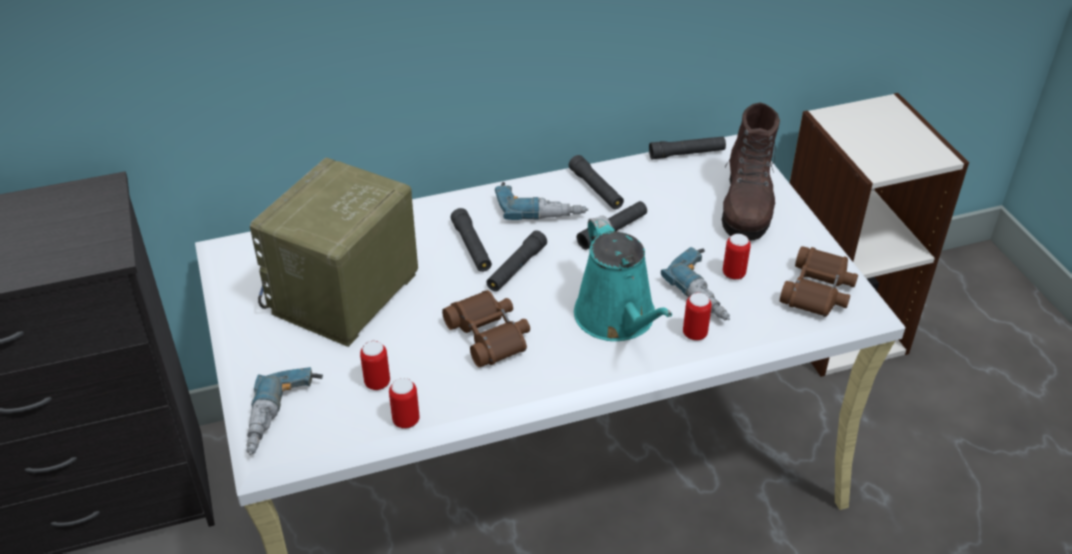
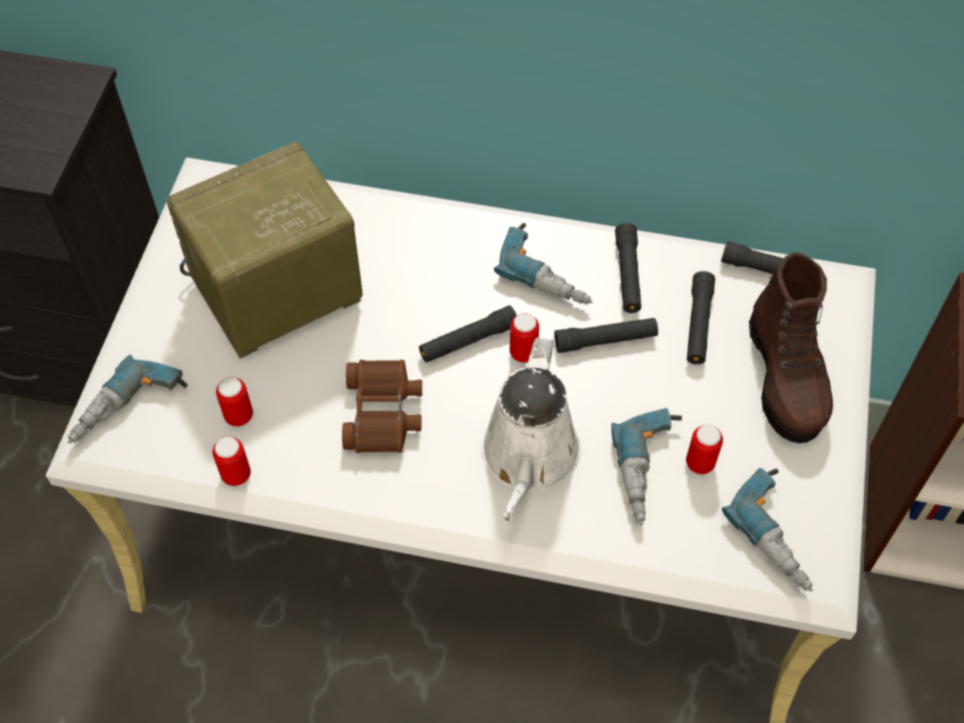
camera: 30 degrees right, 15 degrees up
(471, 247) = (441, 291): black flashlight -> black flashlight (698, 324)
(618, 319) = (529, 459): turquoise watering can -> white watering can
(694, 334) = (597, 520): can -> can (523, 353)
(746, 206) = (785, 378): brown boot -> brown boot turned 45 degrees counterclockwise
(818, 291) = (781, 534): brown binoculars -> power drill

